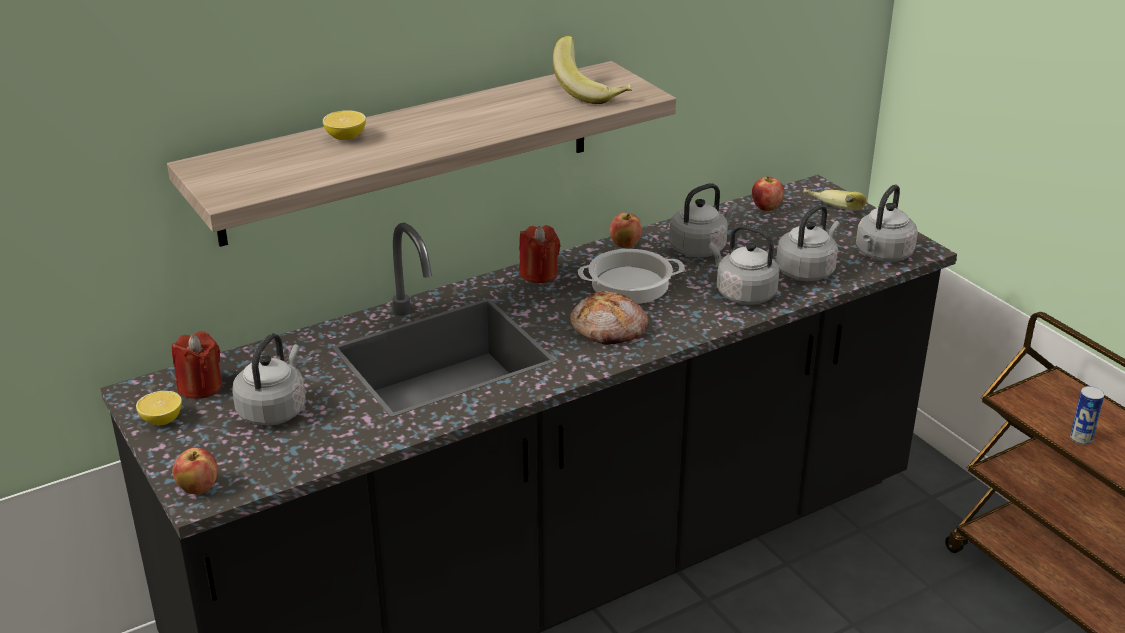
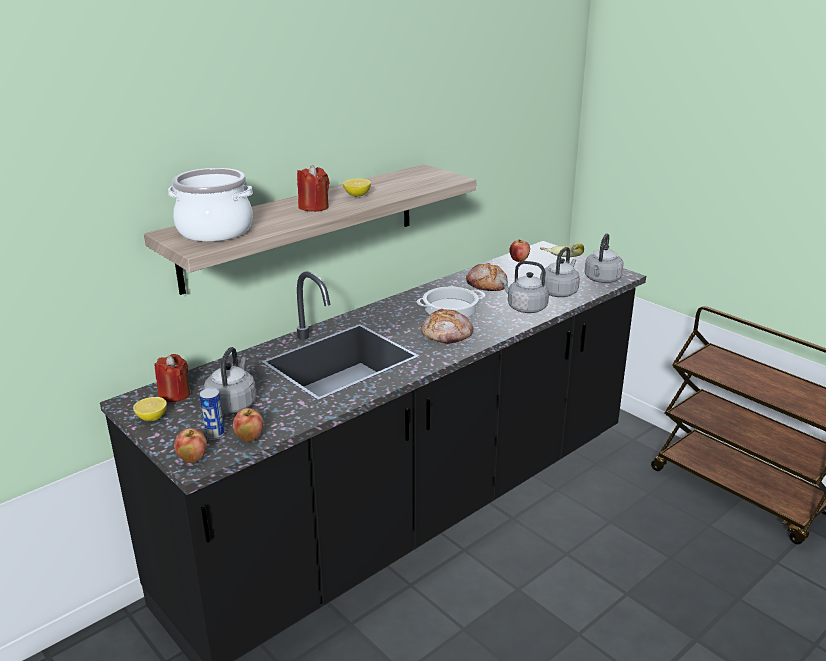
camera: 10 degrees left, 5 degrees down
(263, 166) = (215, 230): none -> cooking pot
(345, 137) = (266, 212): lemon -> lemon (357, 195)
(539, 274) = (388, 307): red candle -> red candle (314, 207)
(591, 92) = (420, 179): banana -> none
(625, 245) = (438, 287): apple -> apple (249, 437)
(700, 248) = (487, 285): grey kettle -> bread
(1081, 438) = (741, 381): can -> can (215, 434)

